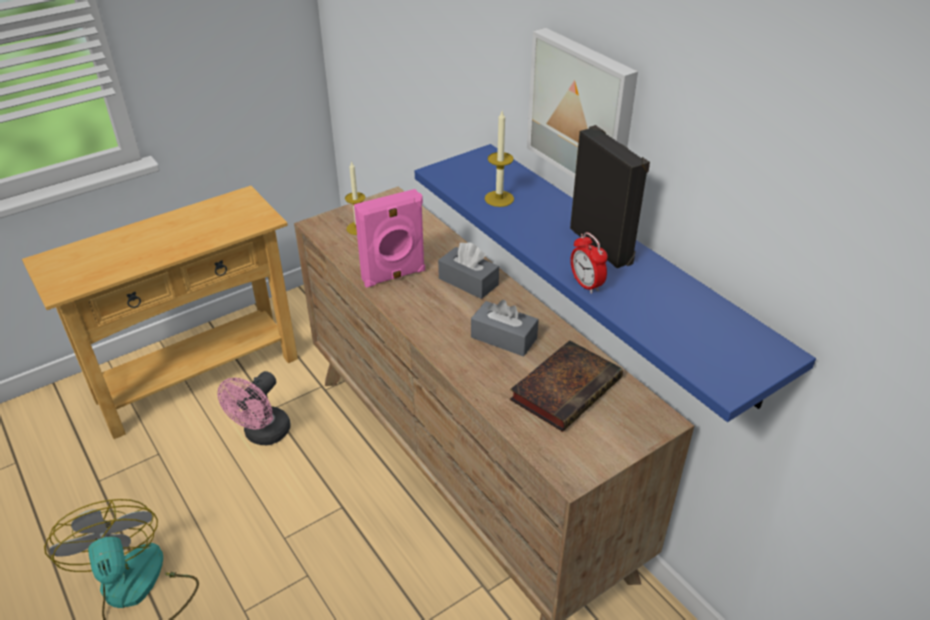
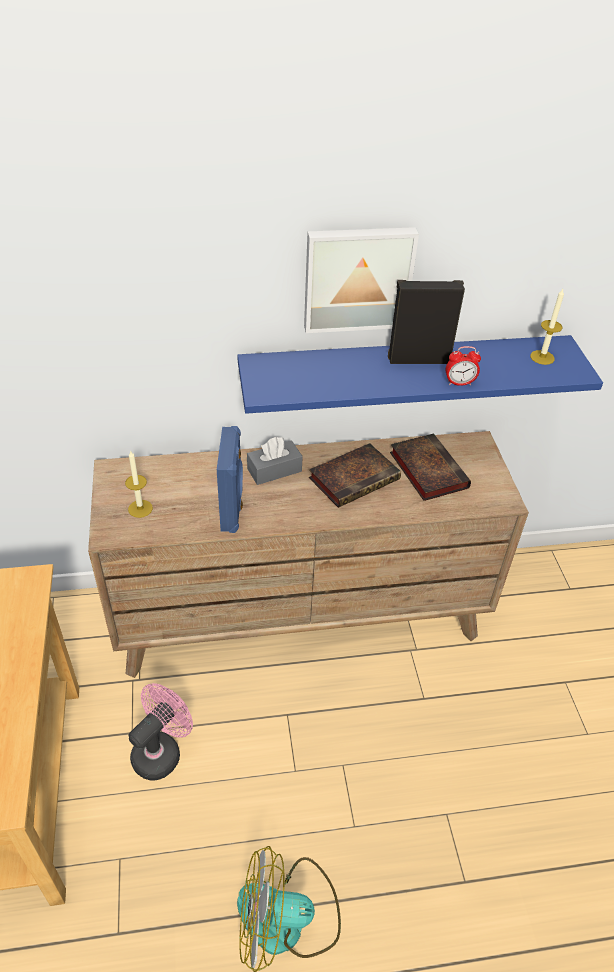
camera: 65 degrees left, 5 degrees up
(263, 435) = (161, 751): pink fan -> pink fan turned 105 degrees counterclockwise
(394, 276) = (233, 510): pink speaker -> blue speaker
(499, 198) = (326, 379): candle -> candle (542, 357)
(504, 338) = (355, 478): grey tissue box -> book

